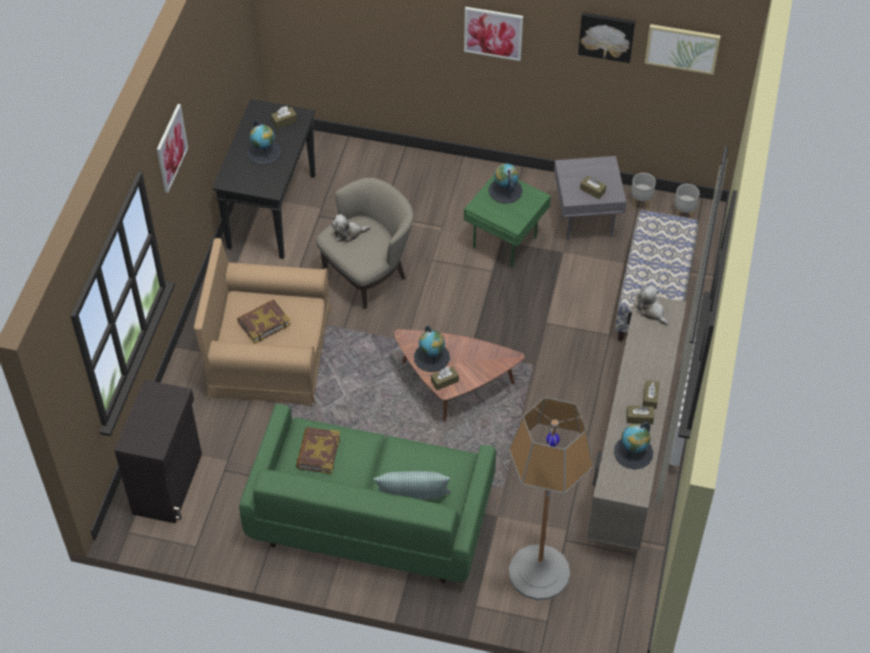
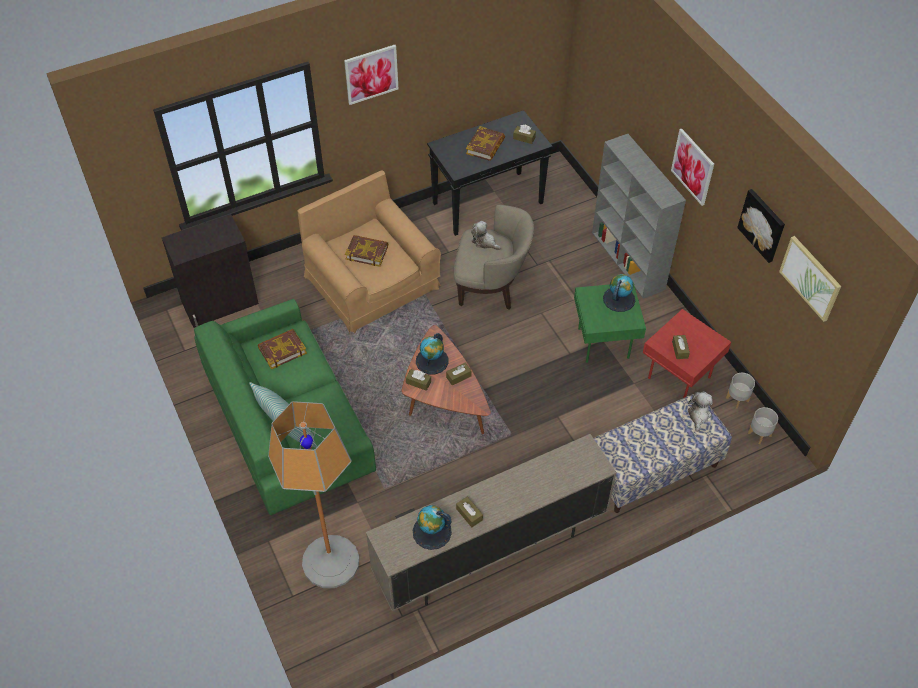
camera: 50 degrees right, 0 degrees up
(264, 152) = (485, 146): globe -> book
(439, 166) = (628, 261): none -> grey bookcase
(584, 222) = (677, 377): grey side table -> red side table
(650, 398) = (496, 509): brown tissue box -> brown tissue box (458, 376)
(651, 311) = (582, 455): plush toy -> plush toy (698, 415)

